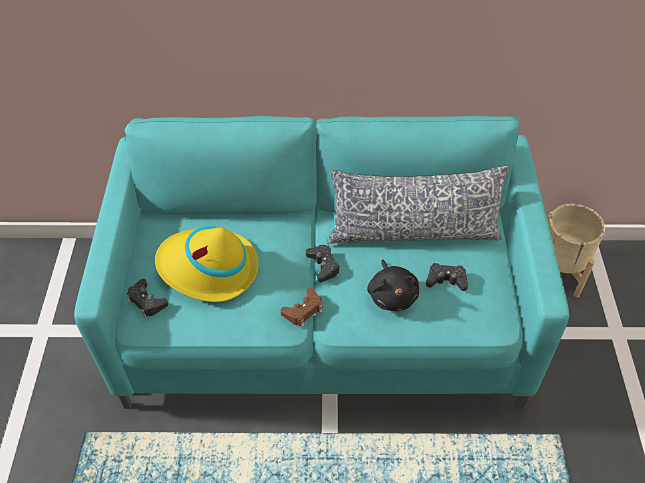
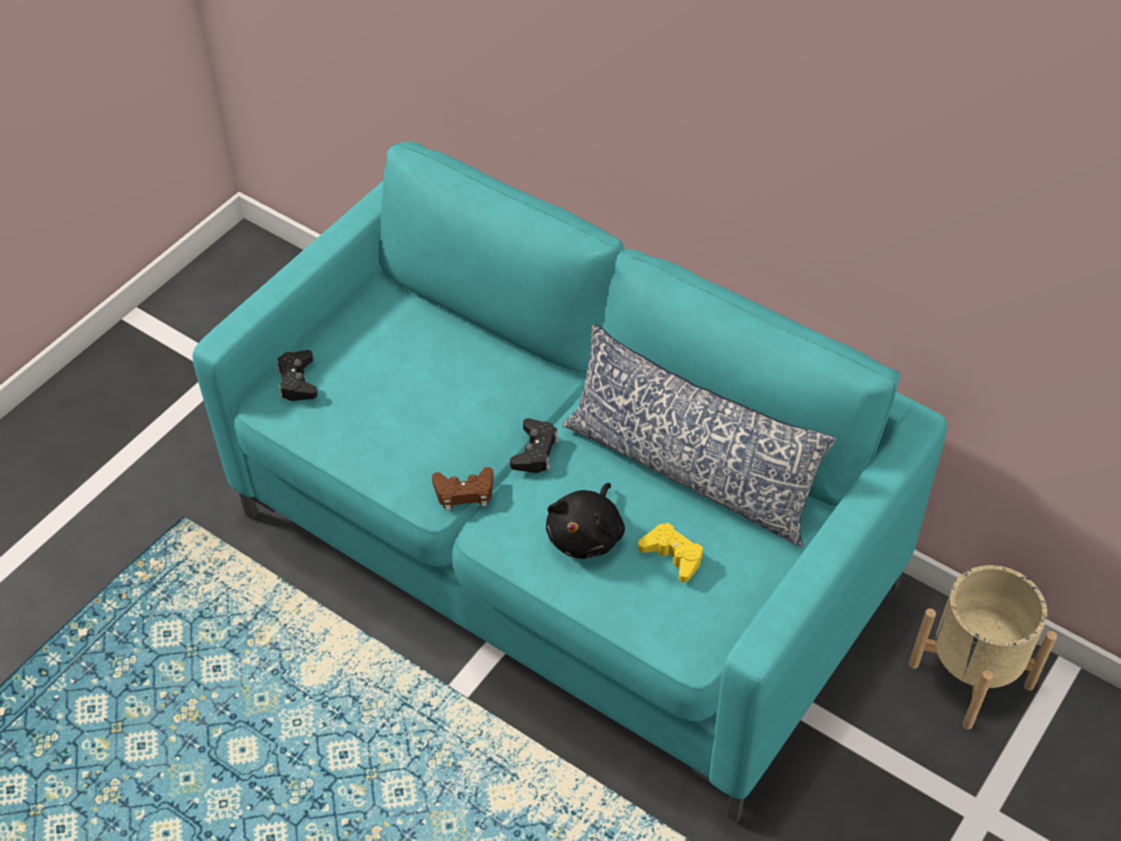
camera: 35 degrees right, 0 degrees up
(208, 269) = (395, 380): yellow hat -> none
(446, 280) = (672, 556): black game controller -> yellow game controller

